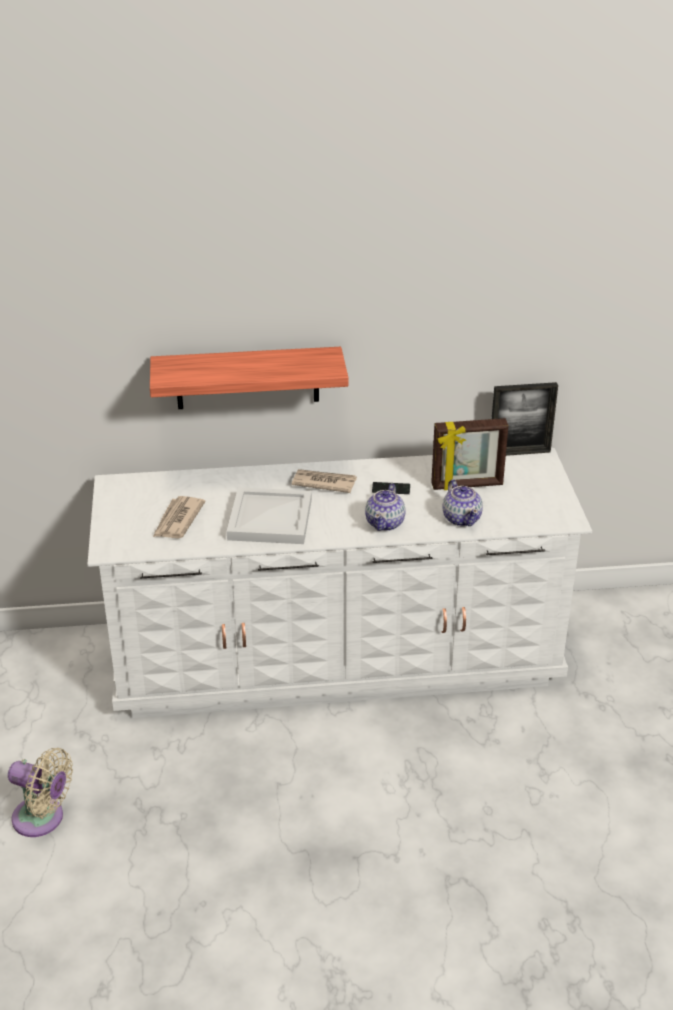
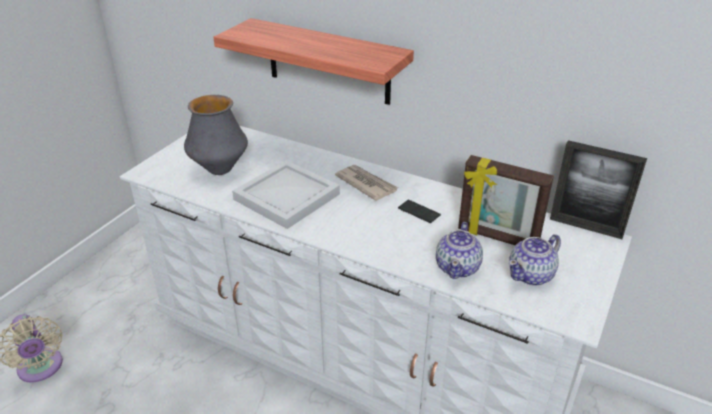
camera: 35 degrees right, 0 degrees up
(177, 520) = (219, 169): newspaper -> vase
(385, 523) = (379, 240): teapot -> teapot (531, 275)

